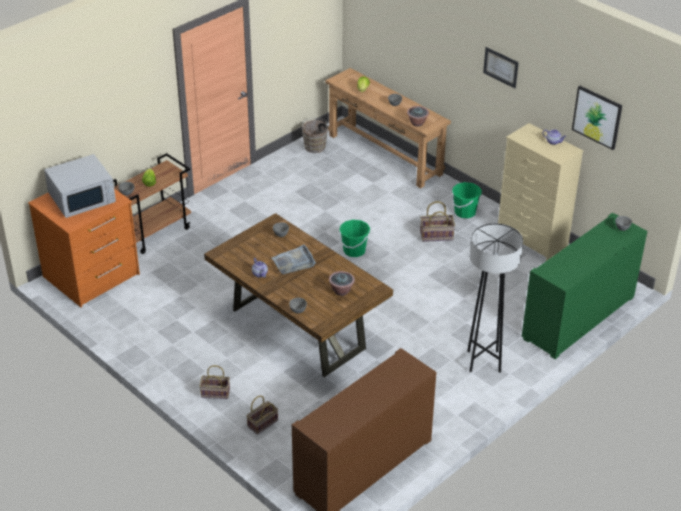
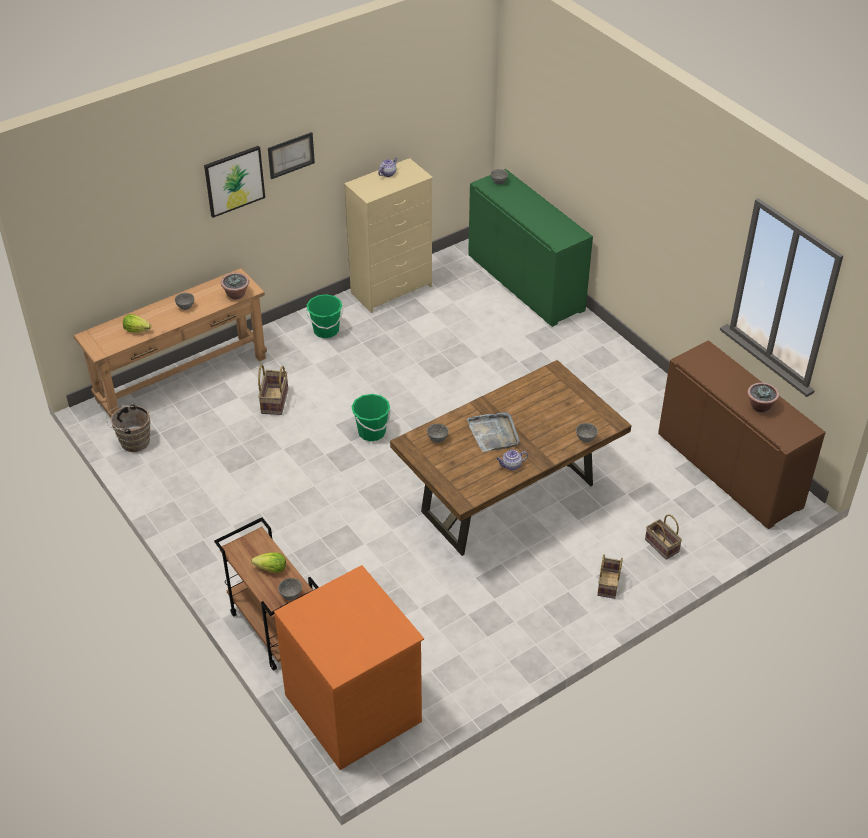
camera: 80 degrees left, 5 degrees up
(82, 198) = (341, 620): white microwave -> none
(341, 291) = (554, 400): potted plant -> potted plant (760, 406)
(436, 235) = (362, 359): basket -> basket (274, 401)
(483, 361) = (582, 359): grey floor lamp -> none
(597, 117) = (411, 114): picture -> picture (234, 180)

